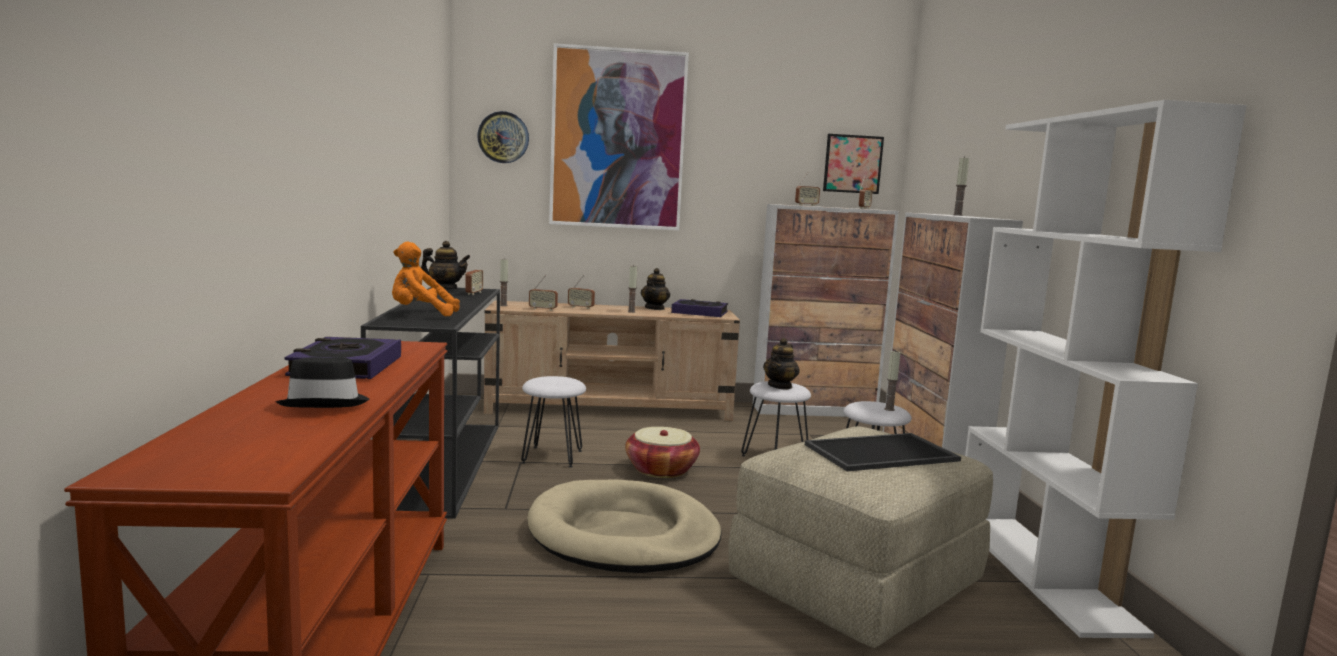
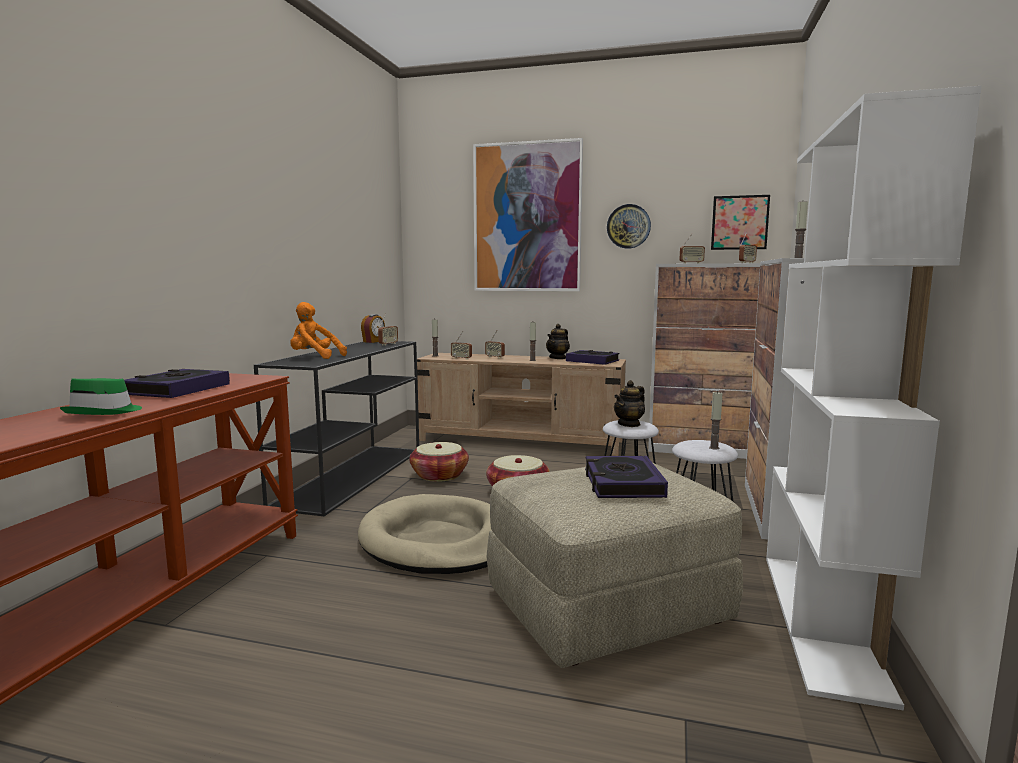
camera: 20 degrees right, 0 degrees up
(325, 403) = (105, 412): black hat -> green hat
(445, 289) = (373, 341): teapot -> alarm clock
(503, 137) = (439, 223): wall clock -> wall clock (628, 226)
(552, 456) = (439, 475): white stool -> basket
(881, 453) = (622, 484): tray -> book

